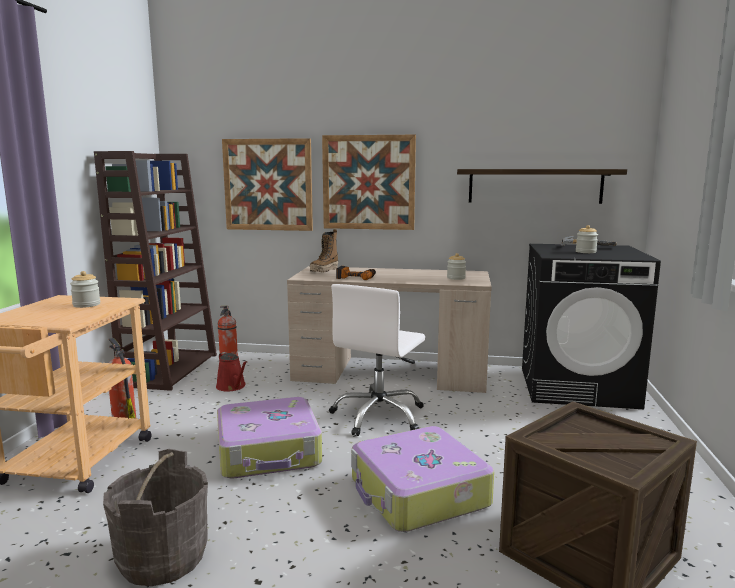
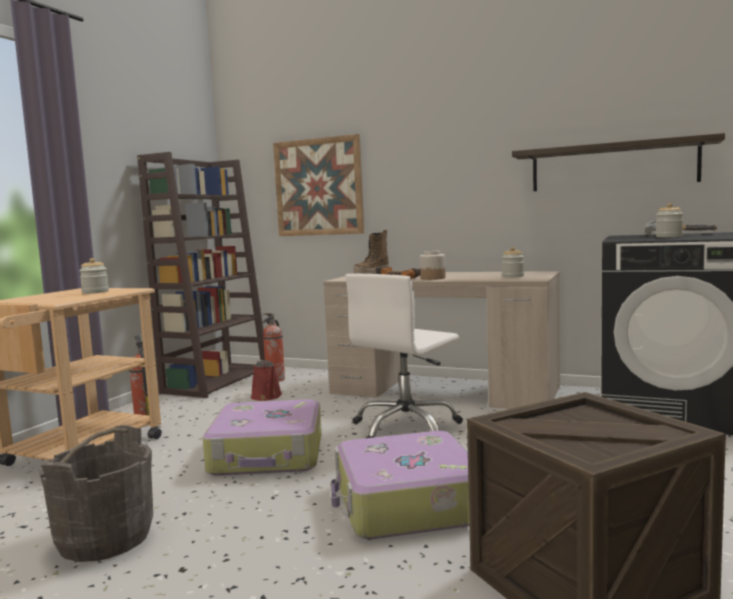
camera: 15 degrees right, 5 degrees down
(368, 182) = (421, 177): picture -> none
(388, 279) = (433, 278): none -> jar

